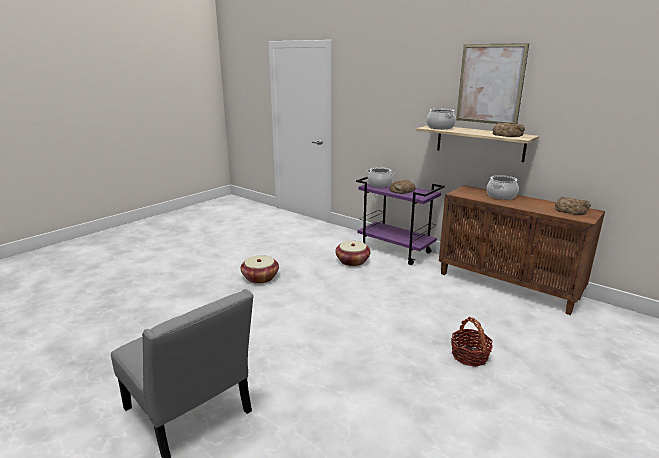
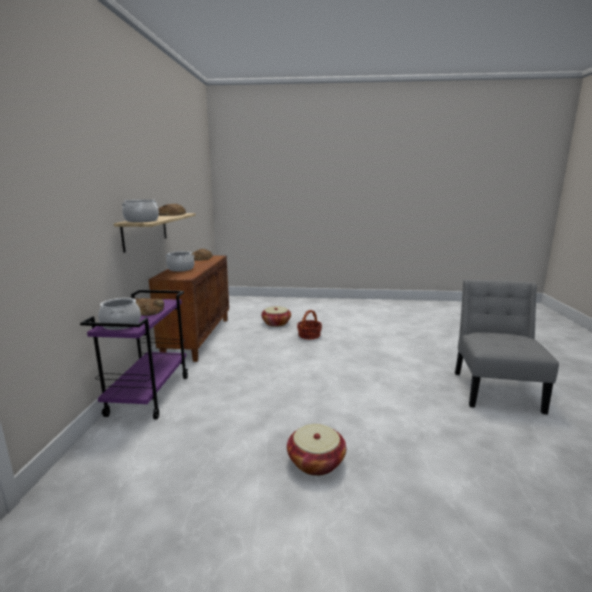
camera: 125 degrees left, 5 degrees down
(352, 261) = (202, 413): basket -> basket (276, 323)
(490, 84) = (140, 170): picture -> none

